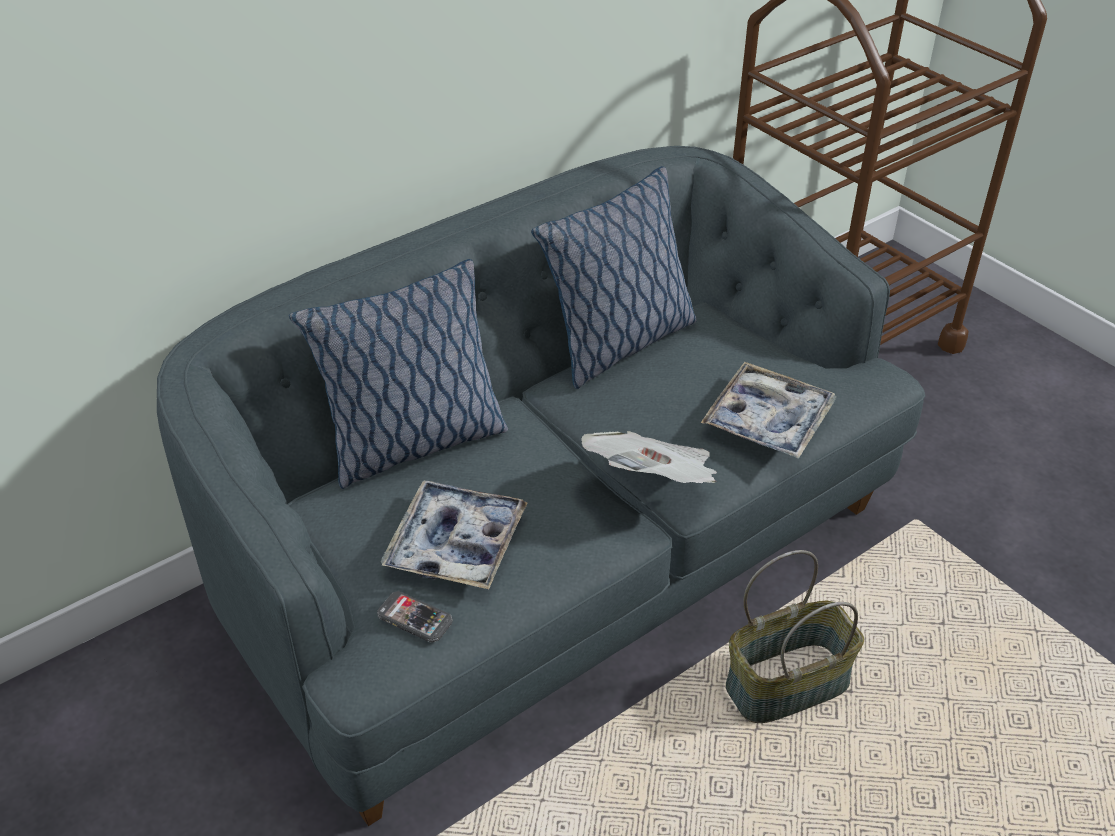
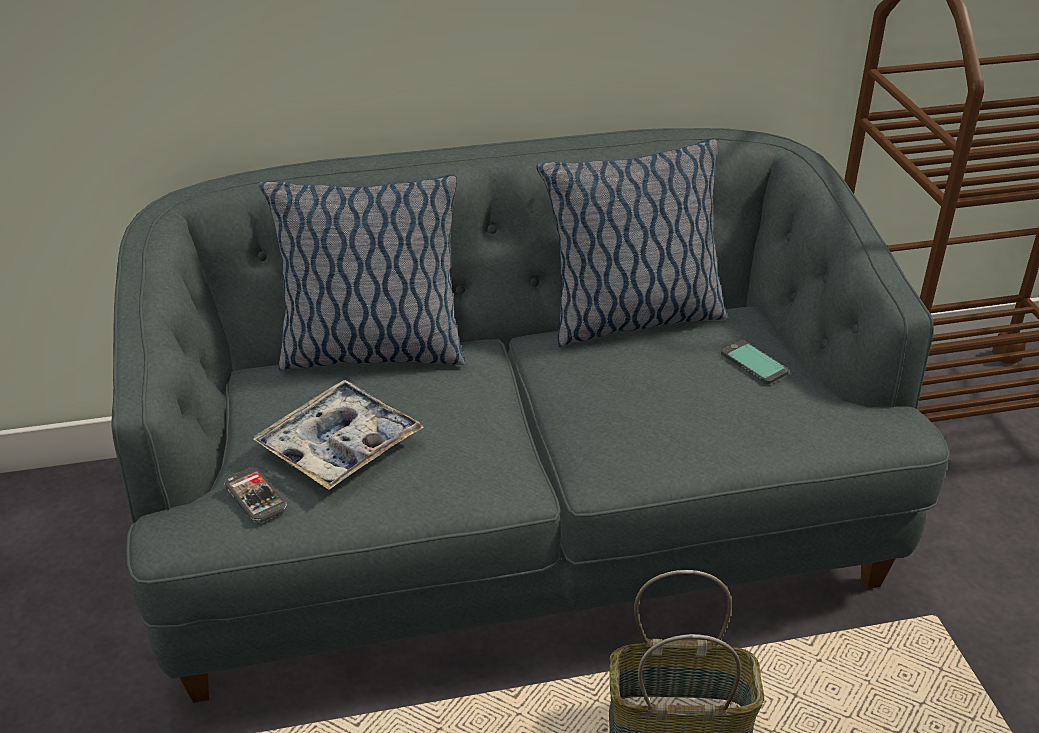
camera: 25 degrees right, 5 degrees down
(653, 482) = (568, 450): newspaper -> none
(746, 357) = (753, 363): none -> phone
(768, 420) = (731, 428): tray -> none

